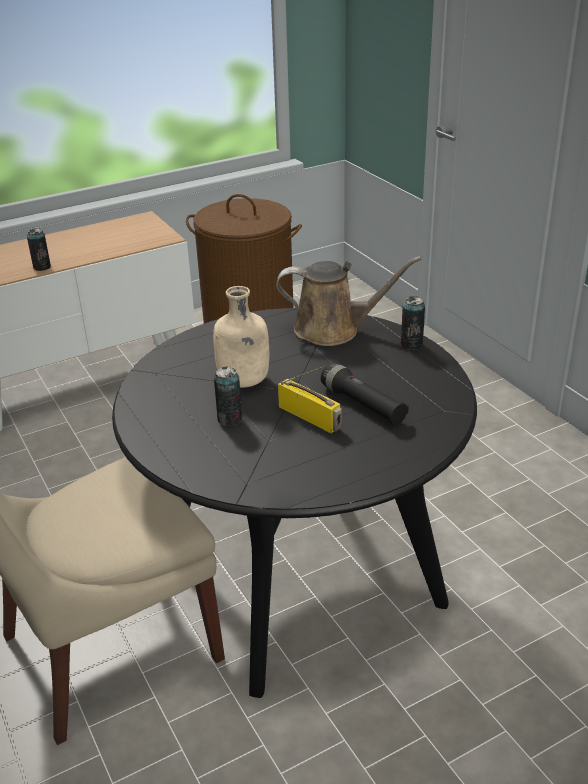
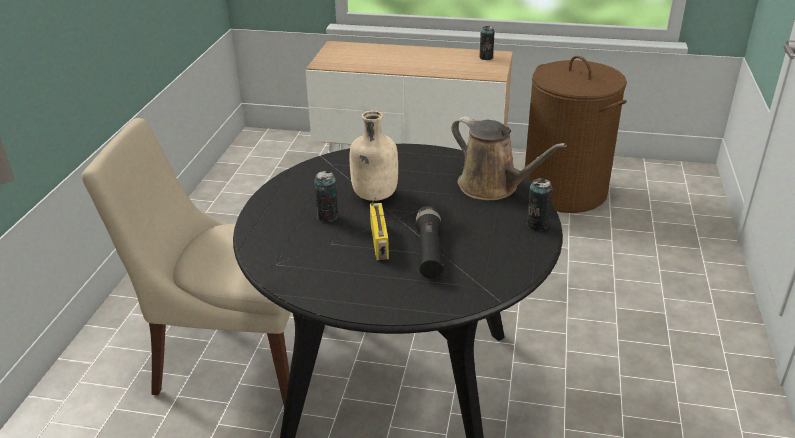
camera: 40 degrees right, 0 degrees up
(42, 267) = (384, 68): can -> can (486, 57)

